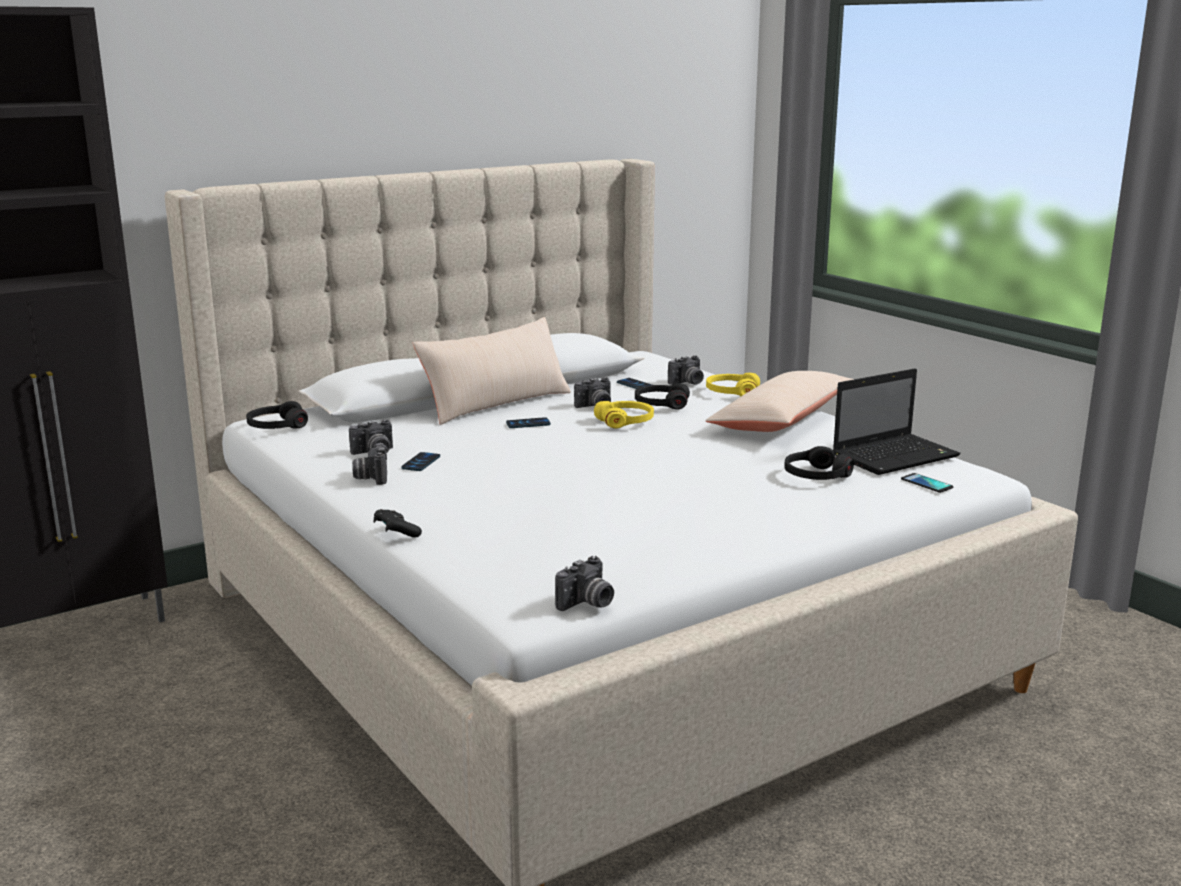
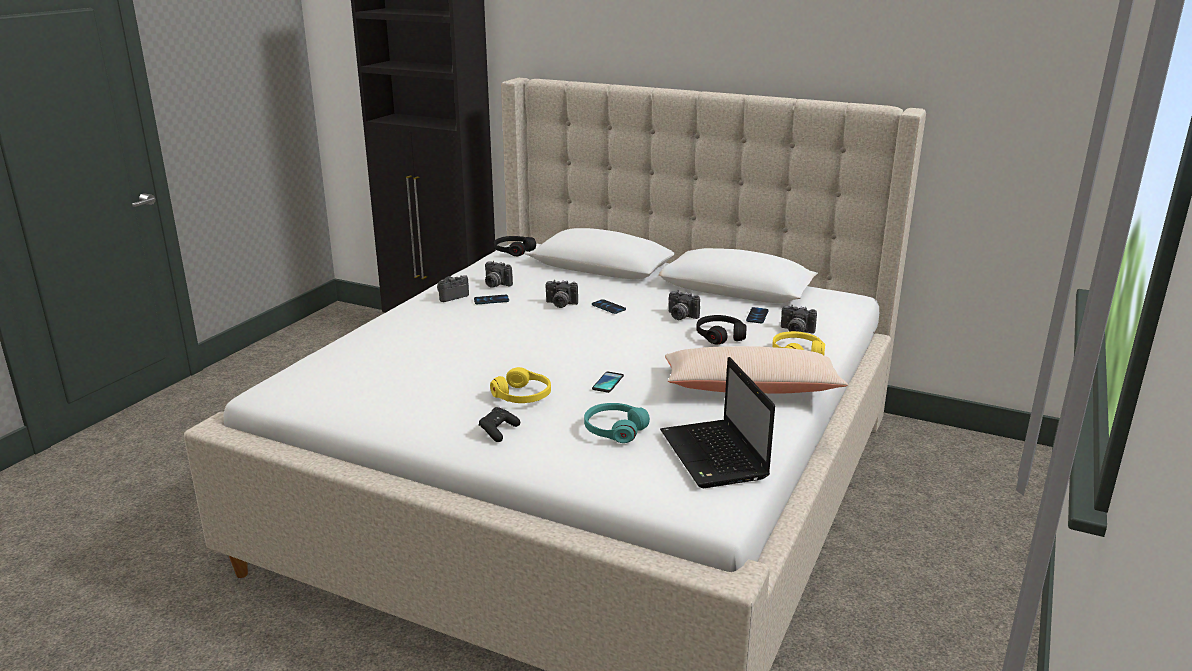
camera: 60 degrees right, 5 degrees up
(396, 533) = (365, 327): black game controller -> black game controller (498, 431)
(496, 404) = (640, 288): beige pillow -> none
(587, 604) = (288, 404): camera -> camera (560, 305)
(625, 422) = (657, 334): yellow headphones -> yellow headphones (522, 396)
(815, 476) = (614, 430): black headphones -> turquoise headphones
(896, 456) = (715, 456): laptop -> laptop turned 45 degrees clockwise
(926, 483) = (652, 483): phone -> phone (607, 382)

